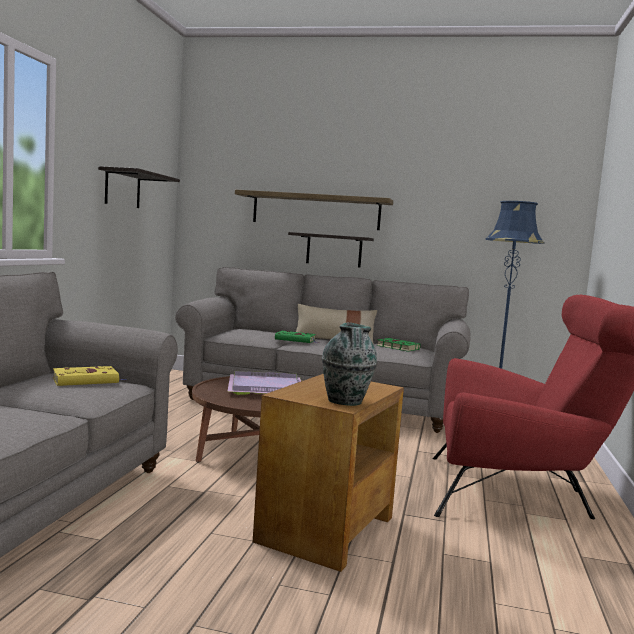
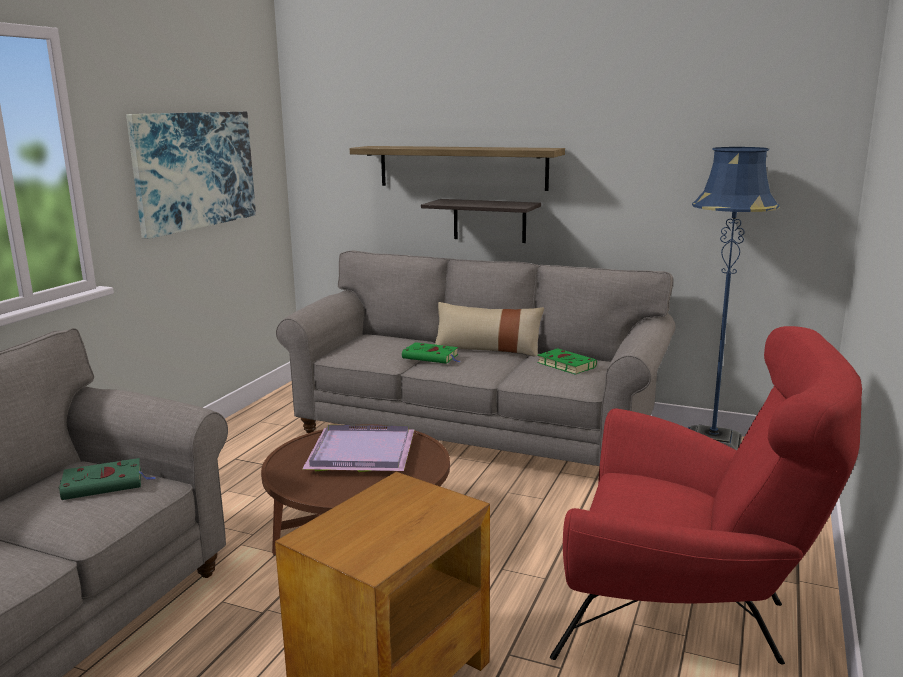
camera: 10 degrees right, 10 degrees up
(87, 380) = (105, 484): yellow book -> green book
(122, 189) = (195, 170): shelf -> picture
(345, 402) = (381, 554): vase -> none

